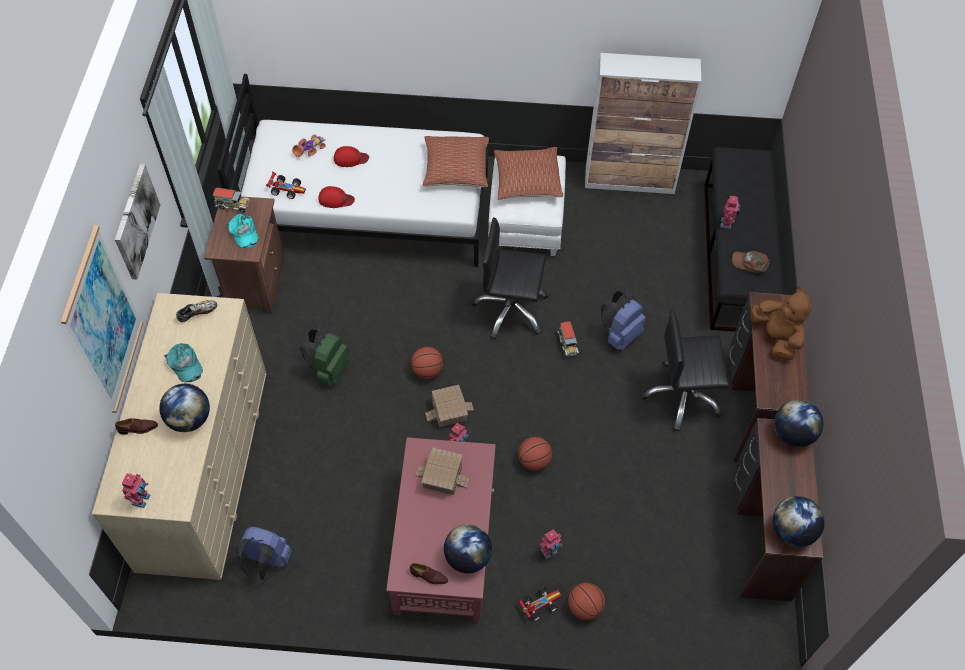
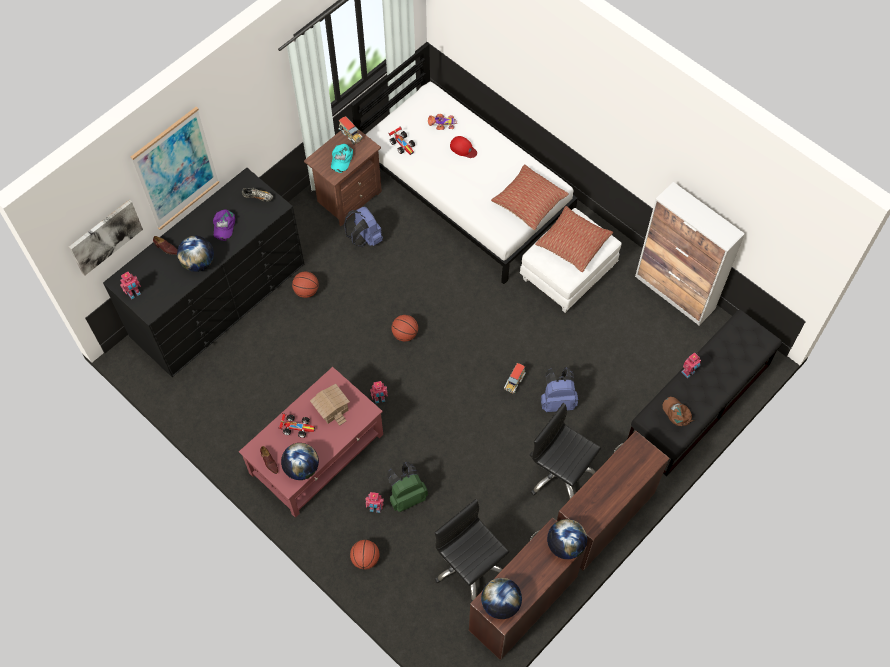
camera: 40 degrees right, 5 degrees up
(135, 221) = (246, 114): picture -> picture (105, 236)
(184, 364) = (223, 226): turquoise cap -> purple cap
(204, 467) = (218, 300): beige dresser -> black dresser
(267, 562) = (205, 386): blue backpack -> blue backpack (365, 238)
(329, 370) = (344, 289): green backpack -> green backpack (406, 496)
(335, 199) = (428, 172): red cap -> none
(449, 411) = (395, 371): toy house -> none
(510, 310) = (498, 330): black office chair -> black office chair (470, 567)
(534, 461) = (419, 444): basketball -> basketball (306, 291)
(539, 604) = (340, 535): toy car -> toy car (297, 427)
(776, 337) = (622, 474): brown plush toy -> none

